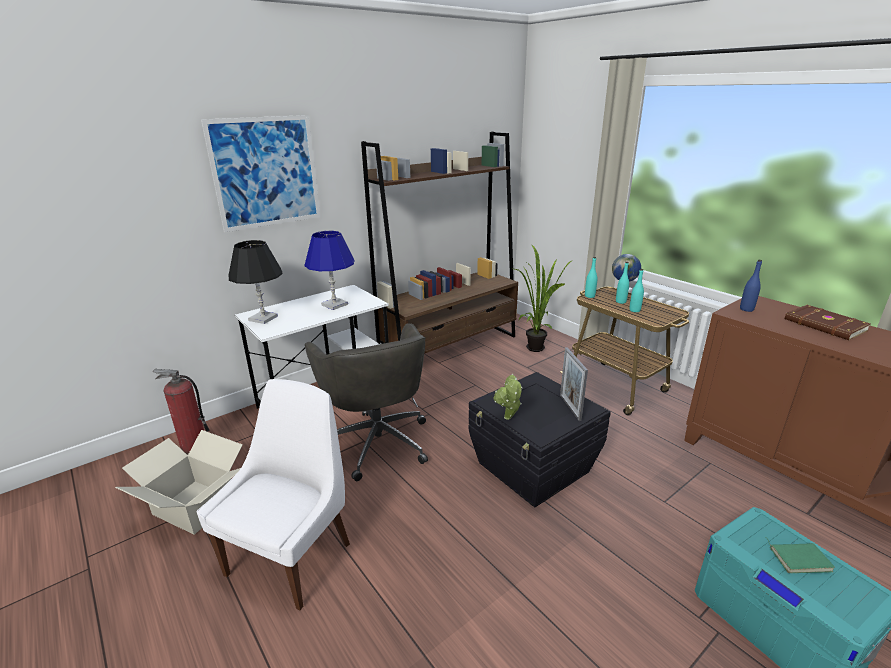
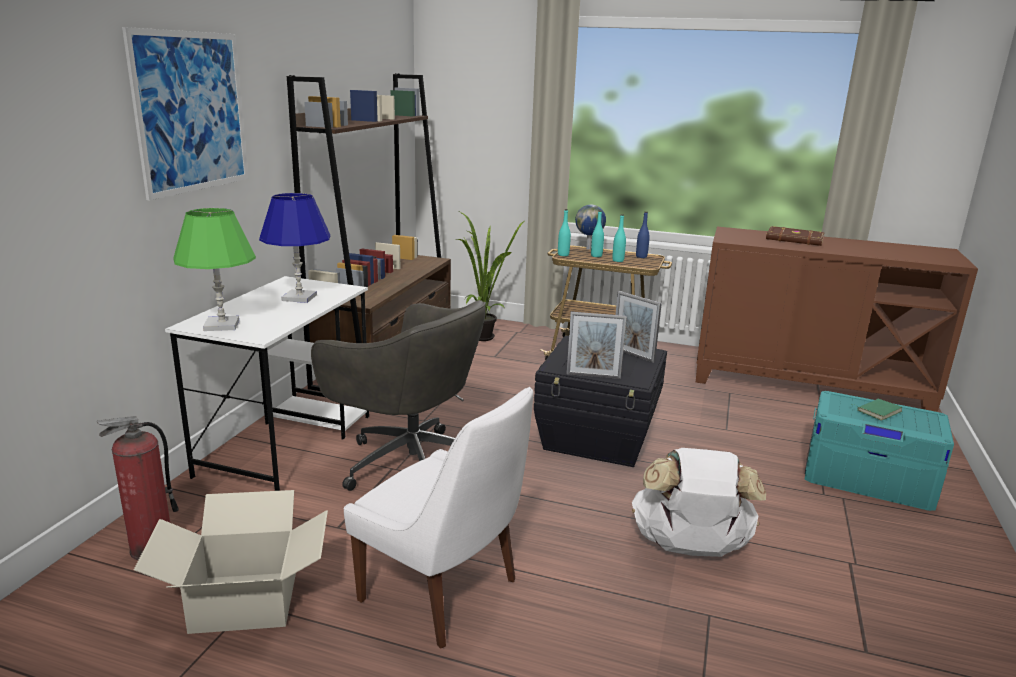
camera: 35 degrees left, 5 degrees down
(263, 318) = (222, 325): black table lamp -> green table lamp
(292, 555) = (443, 593): white chair -> white chair turned 135 degrees clockwise
(500, 609) = (689, 548): none -> white backpack
(508, 419) = (593, 376): potted plant -> picture frame
(746, 309) = (732, 236): blue bottle -> blue bottle (641, 256)

